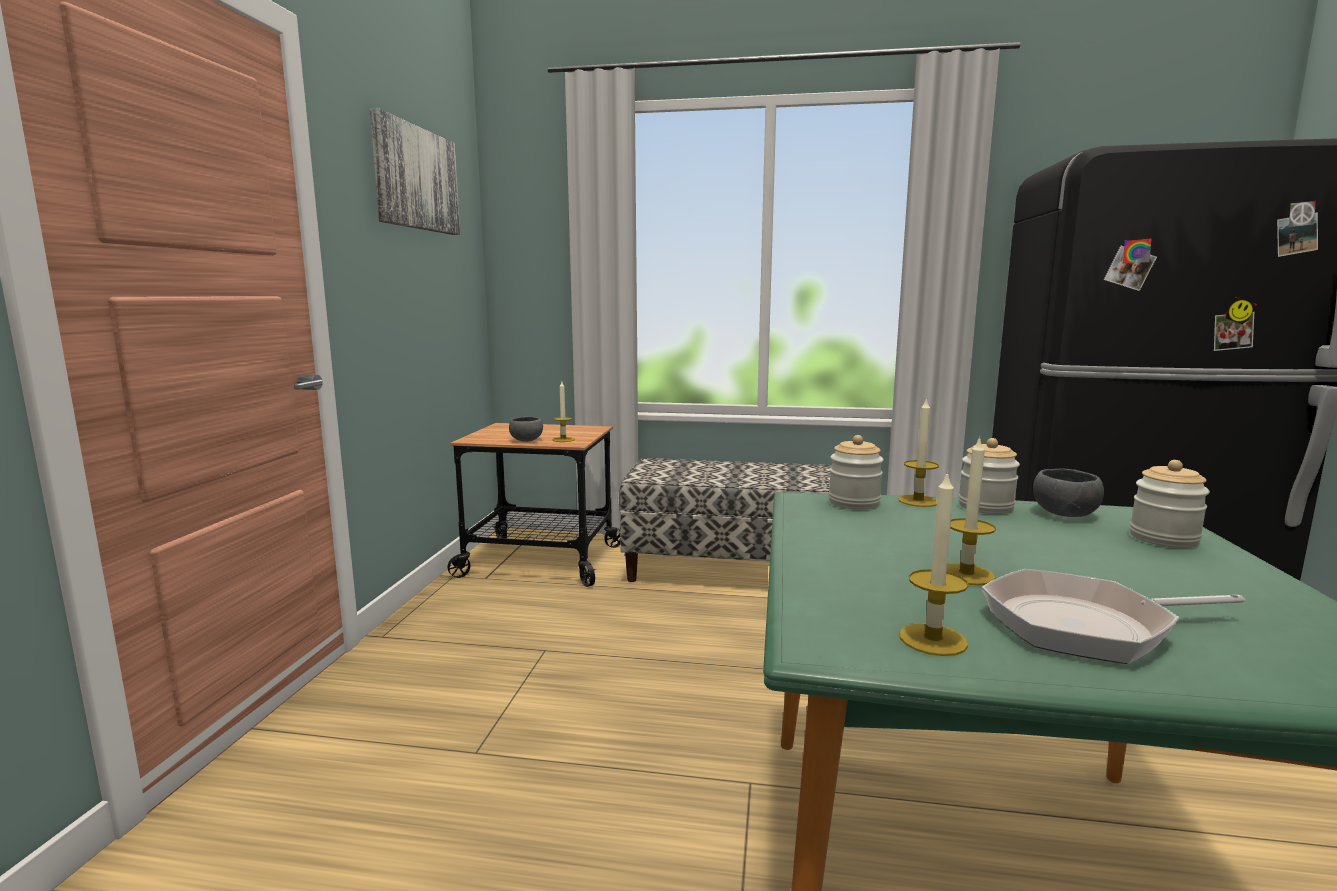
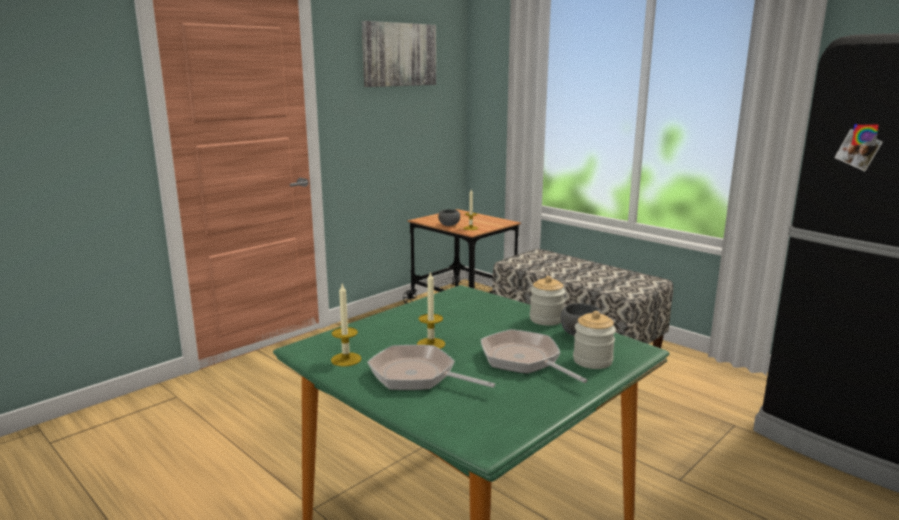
camera: 35 degrees right, 5 degrees up
(854, 502) = (480, 299): jar -> none
(918, 501) = (518, 307): candle -> none
(1113, 560) = (524, 360): none -> frying pan

